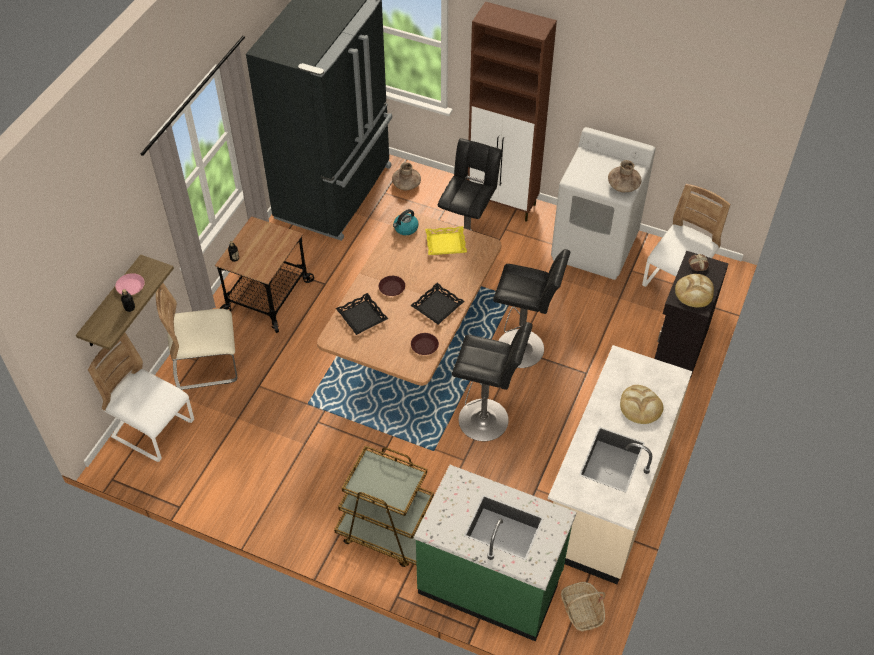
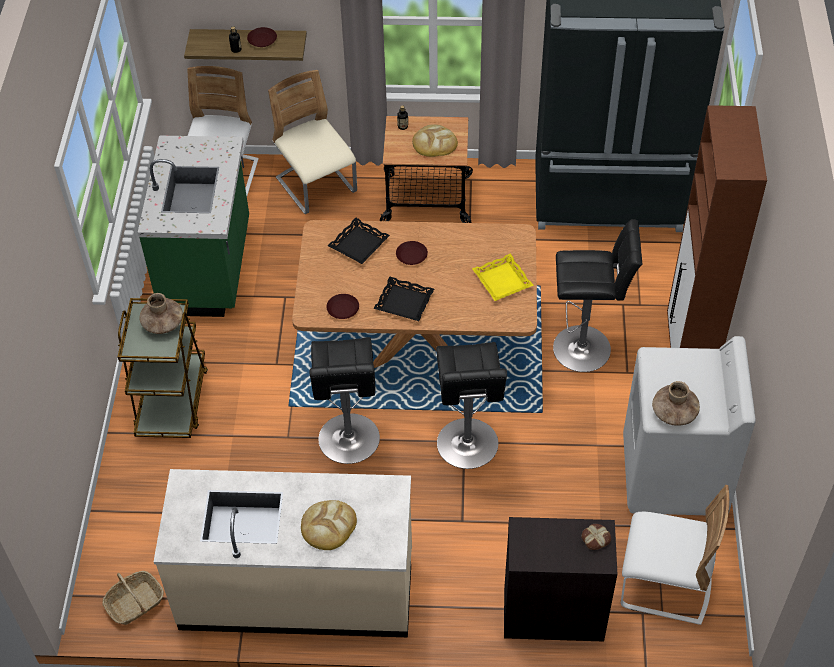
camera: 70 degrees right, 0 degrees up
(130, 286) = (262, 40): pink plate -> brown plate
(405, 228) = (506, 238): kettle -> none
(406, 184) = (661, 256): brown vase -> brown vase (163, 323)
(490, 582) = (143, 508): green counter -> green counter (209, 268)
(694, 292) = (543, 545): bread -> bread (434, 143)

